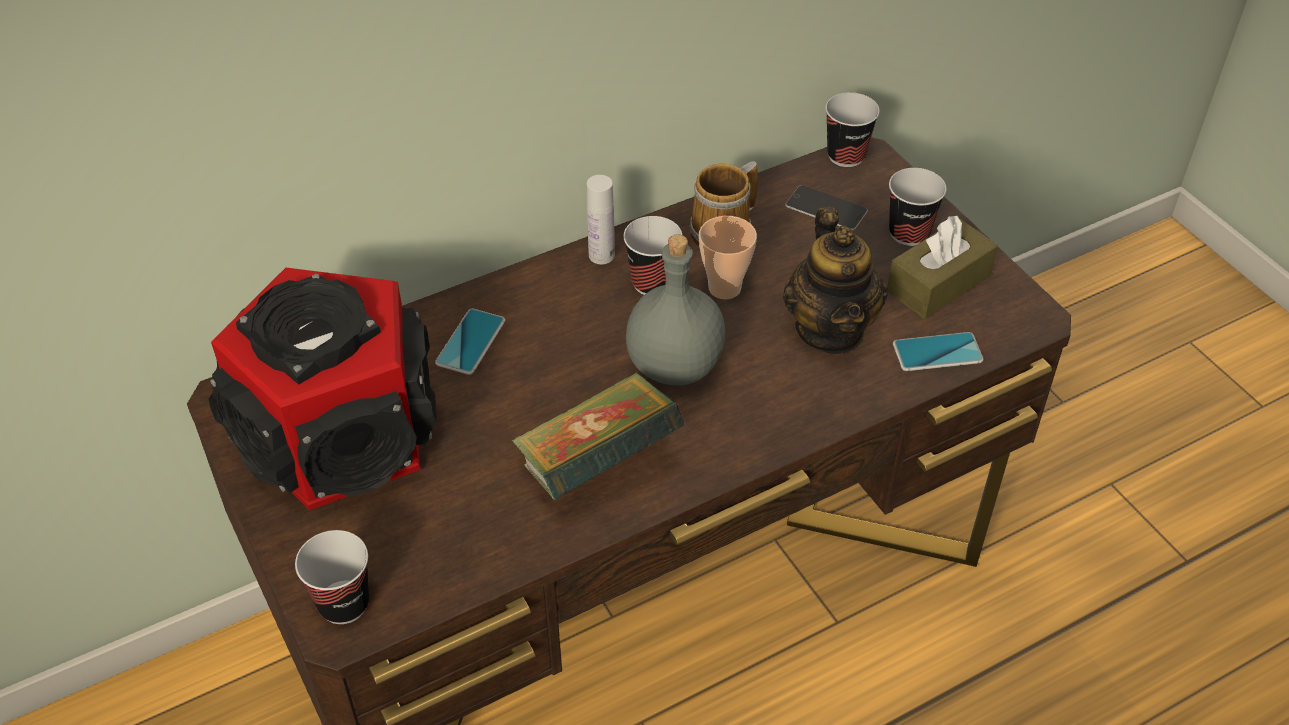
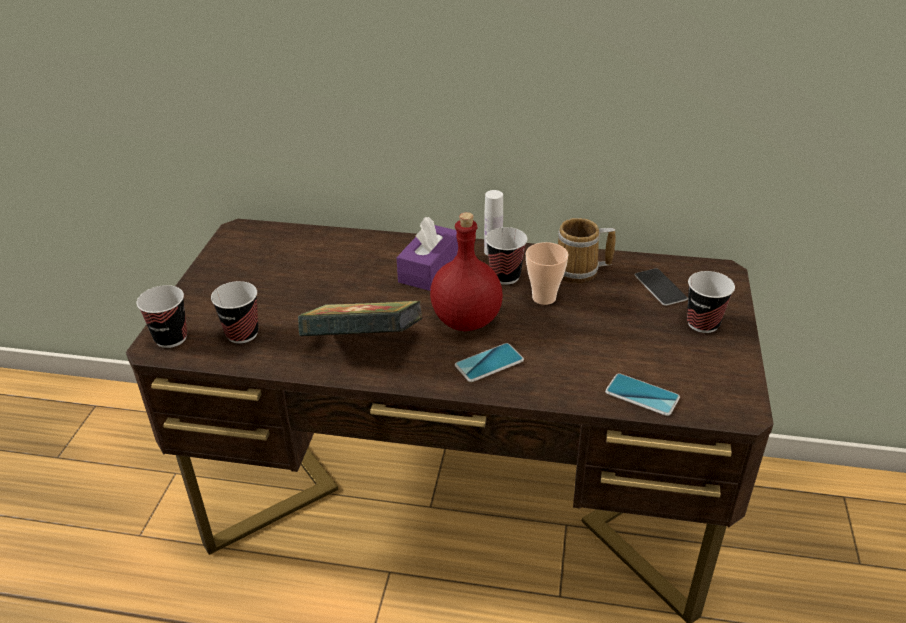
camera: 40 degrees right, 10 degrees down
(344, 438) = (264, 270): speaker -> none
(470, 342) = (374, 259): phone -> phone (489, 363)
(554, 319) = (429, 269): none -> purple tissue box
(676, 365) = (467, 320): grey bottle -> red bottle
(831, 329) = (584, 348): teapot -> none
(846, 155) = (708, 266): cup -> cup (242, 334)
(938, 283) = (690, 359): brown tissue box -> none

